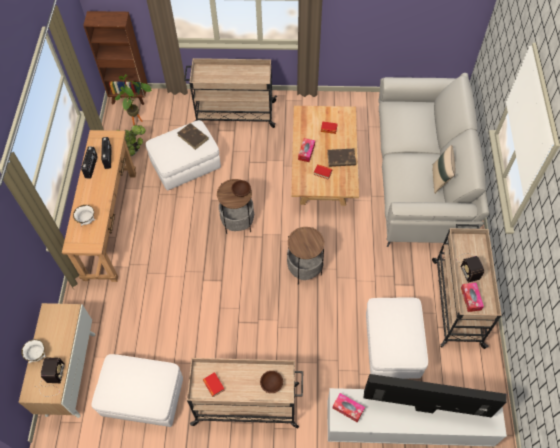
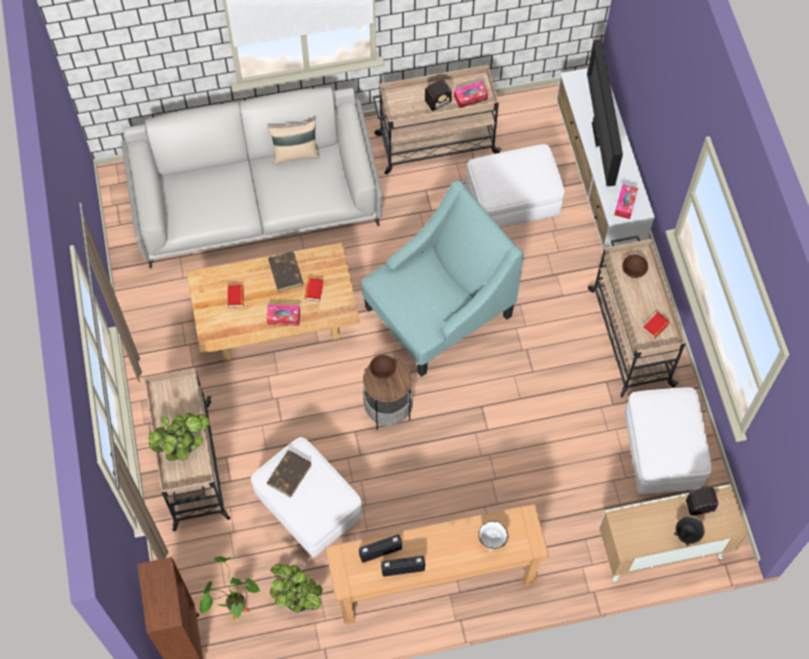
camera: 105 degrees left, 5 degrees up
(38, 355) = (686, 535): white bowl -> black bowl
(221, 76) = (183, 446): none -> potted plant
(304, 269) = (437, 312): side table -> turquoise armchair

